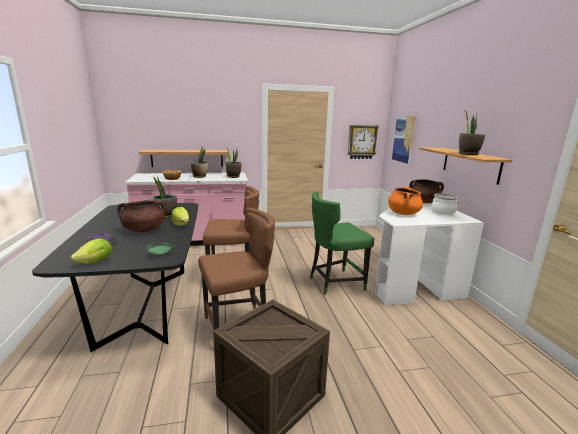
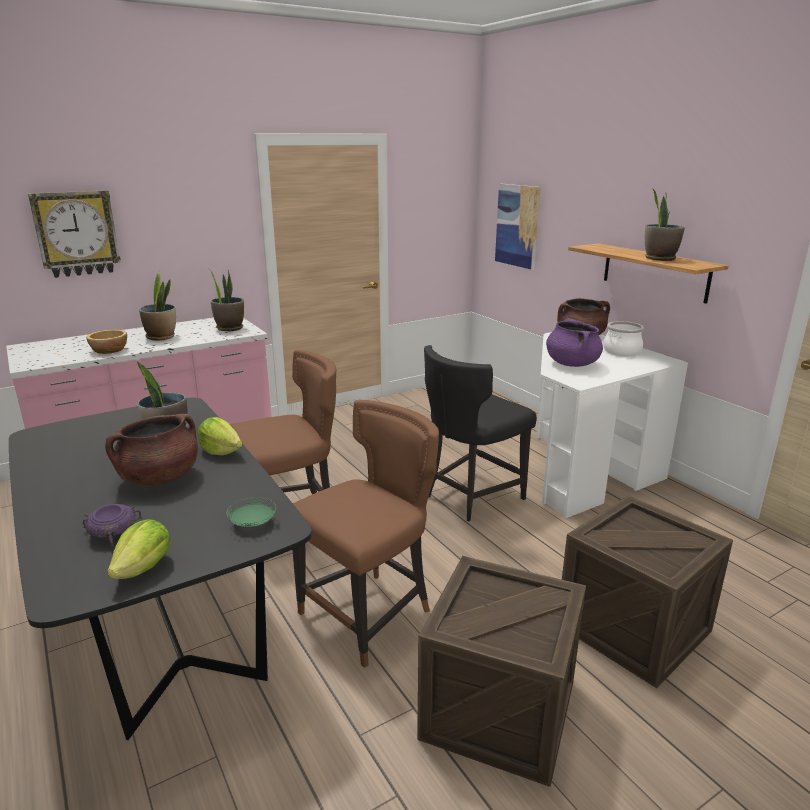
camera: 20 degrees left, 5 degrees up
(187, 158) = (116, 299): shelf -> none
(334, 283) = (471, 496): green chair -> black chair
(361, 142) = (438, 233): wall clock -> wall clock (76, 233)
(386, 376) = (633, 628): none -> crate
(403, 213) = (572, 364): orange cooking pot -> purple cooking pot

